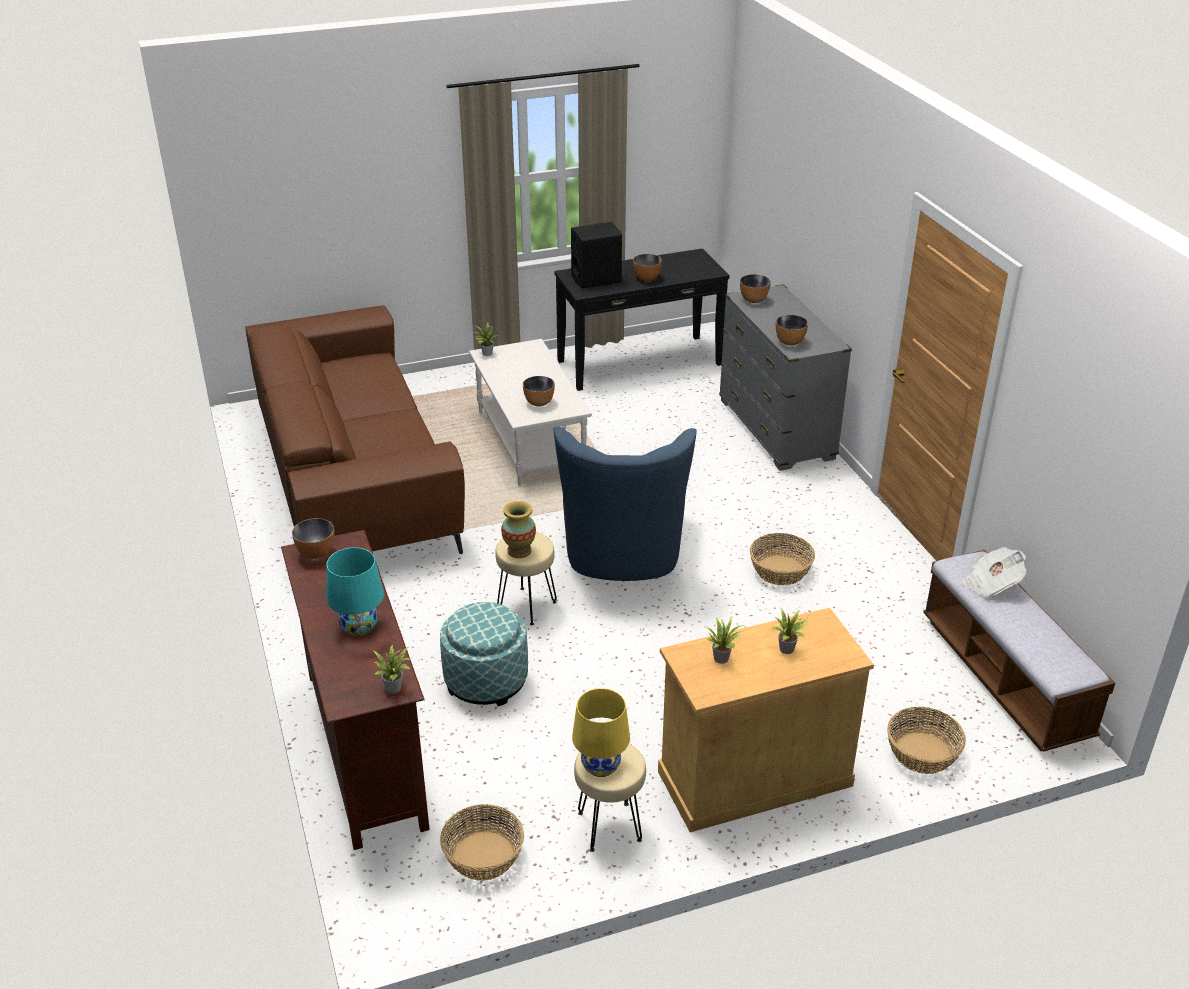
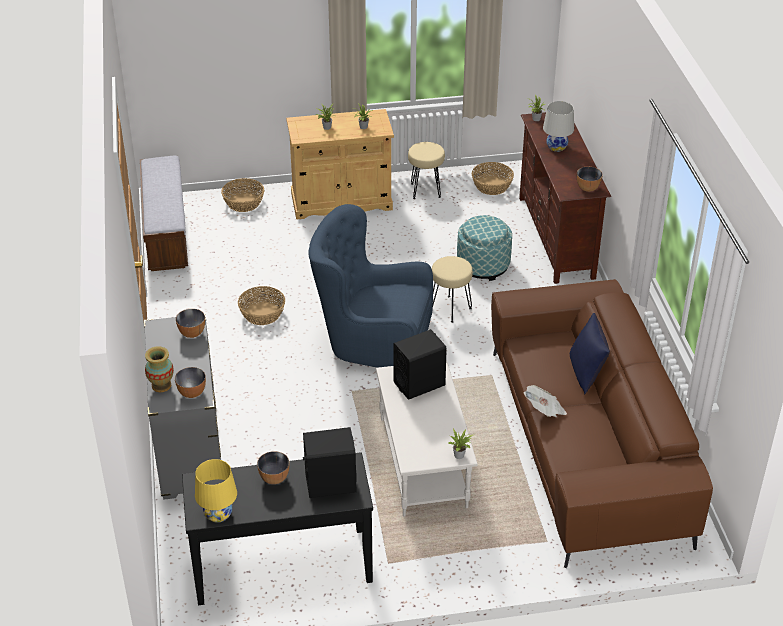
camera: 170 degrees left, 5 degrees up
(349, 437) = (586, 374): none -> blue pillow
(359, 627) = (556, 147): turquoise table lamp -> white table lamp
(519, 551) = (456, 263): vase -> vase (161, 385)
(539, 403) = (419, 384): bowl -> black speaker
(601, 766) = (431, 149): yellow table lamp -> yellow table lamp (218, 514)
(623, 553) = (371, 340): blue armchair -> blue armchair turned 90 degrees counterclockwise
(991, 584) = (162, 208): newspaper -> newspaper (544, 410)

